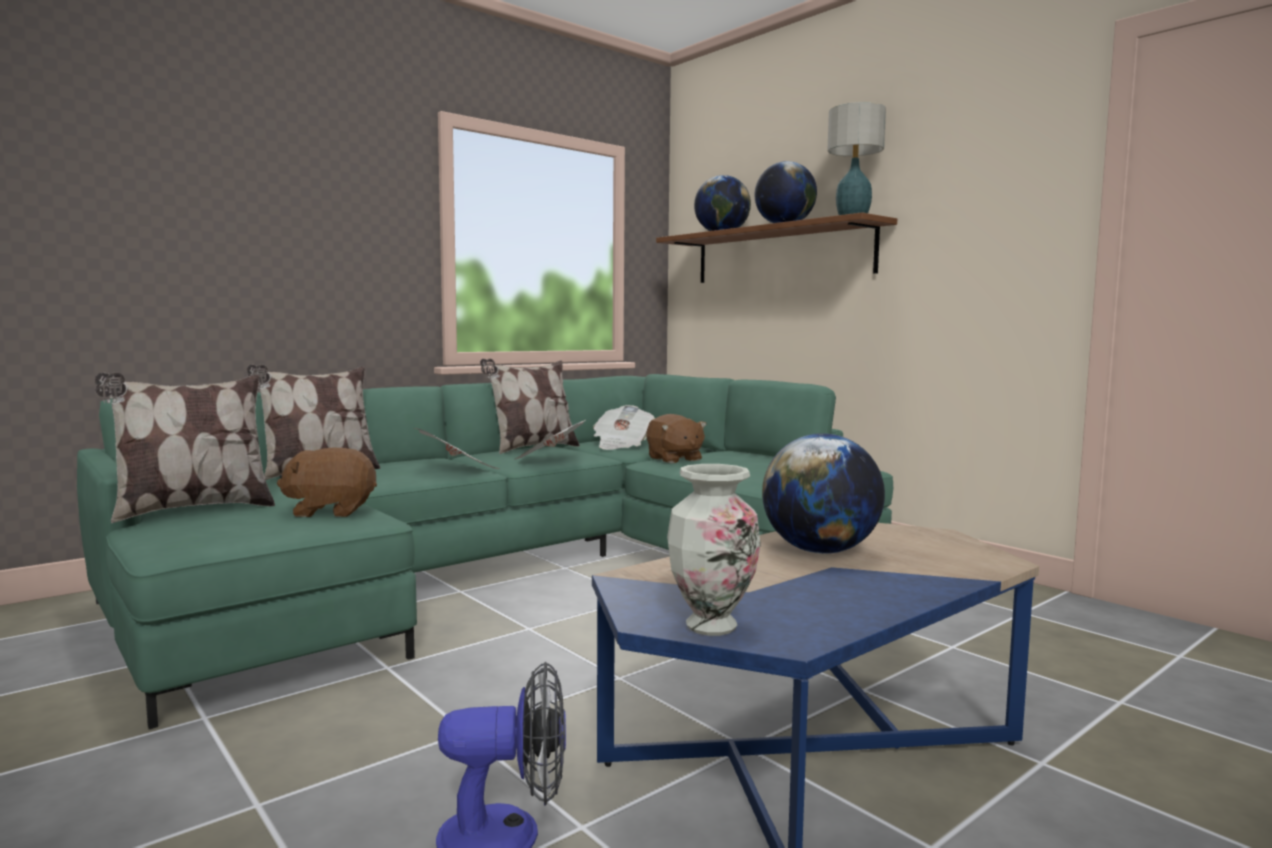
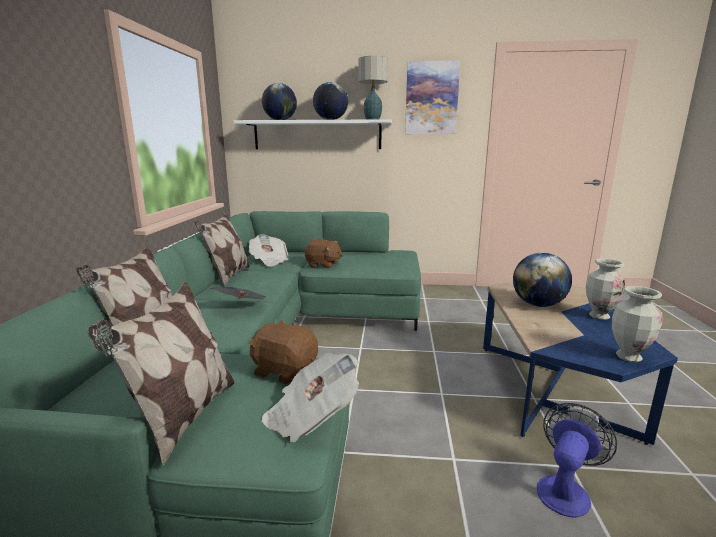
camera: 45 degrees left, 10 degrees up
(330, 511) = (284, 370): brown plush toy -> brown plush toy turned 75 degrees clockwise
(549, 461) = (271, 283): newspaper -> newspaper (311, 416)
(781, 255) = (317, 135): brown shelf -> white shelf
(881, 589) = (599, 316): none -> vase
(972, 165) = (431, 98): none -> picture

